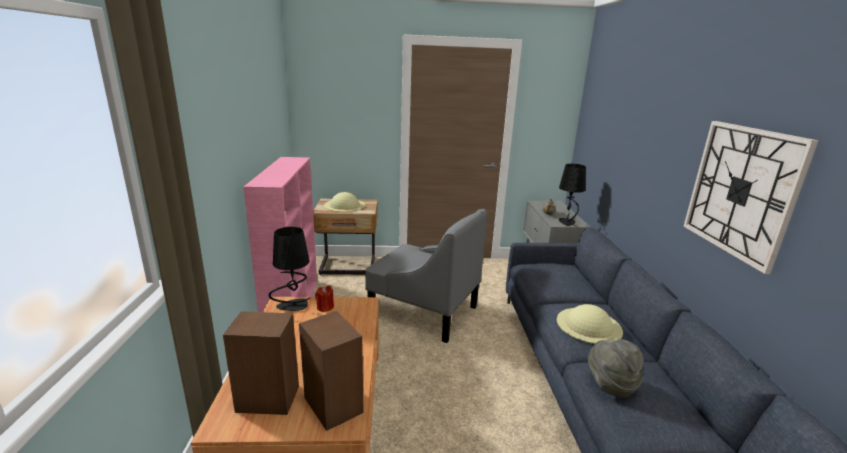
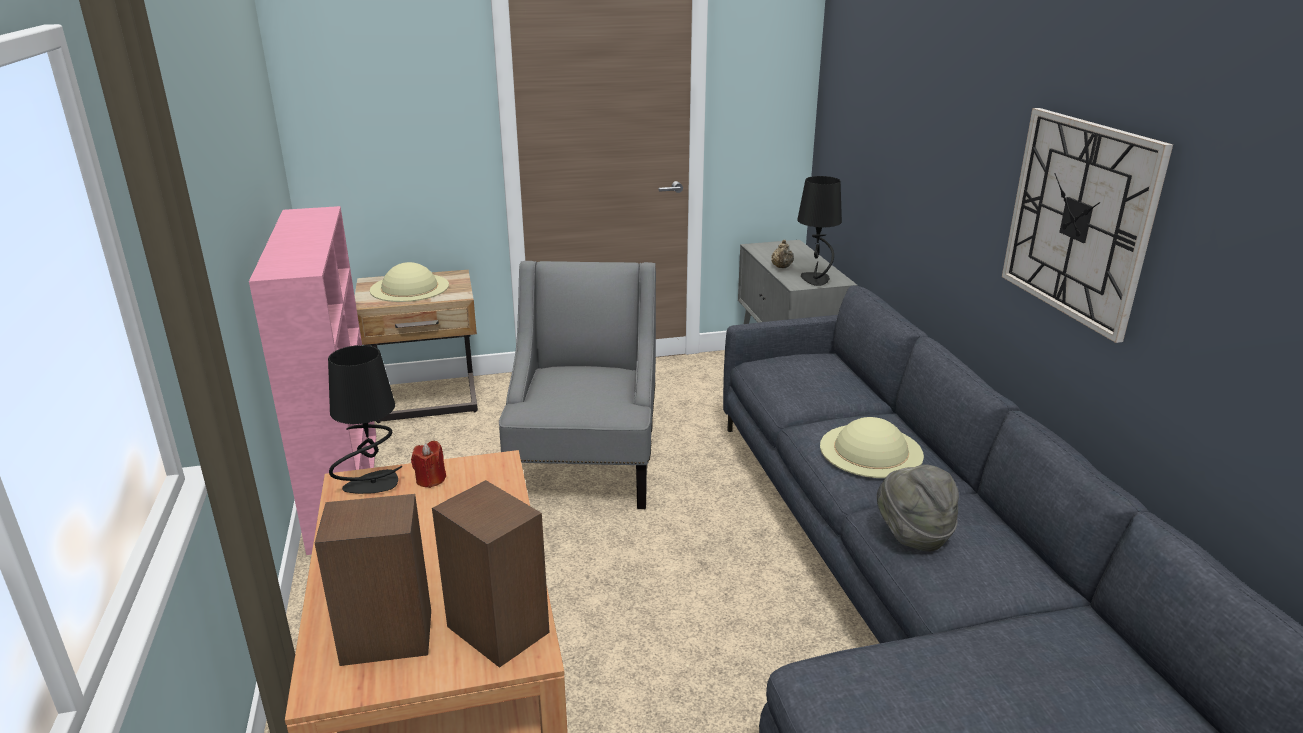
camera: 10 degrees left, 5 degrees up
(423, 311) = (586, 464): grey armchair -> grey armchair turned 105 degrees counterclockwise

